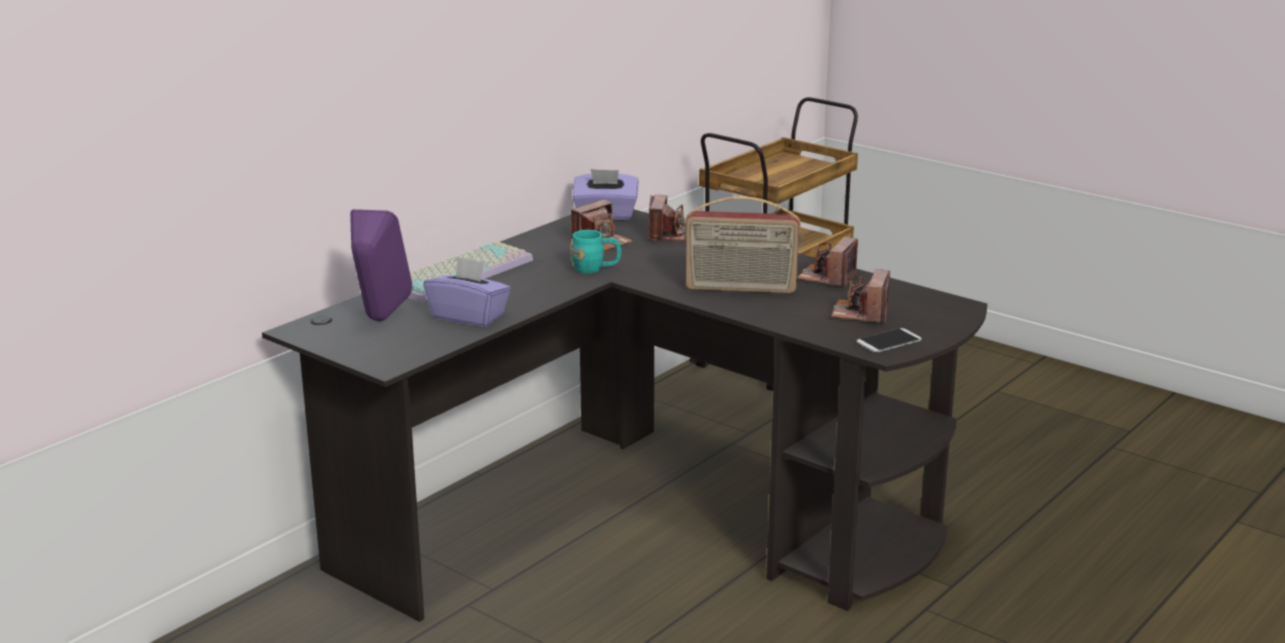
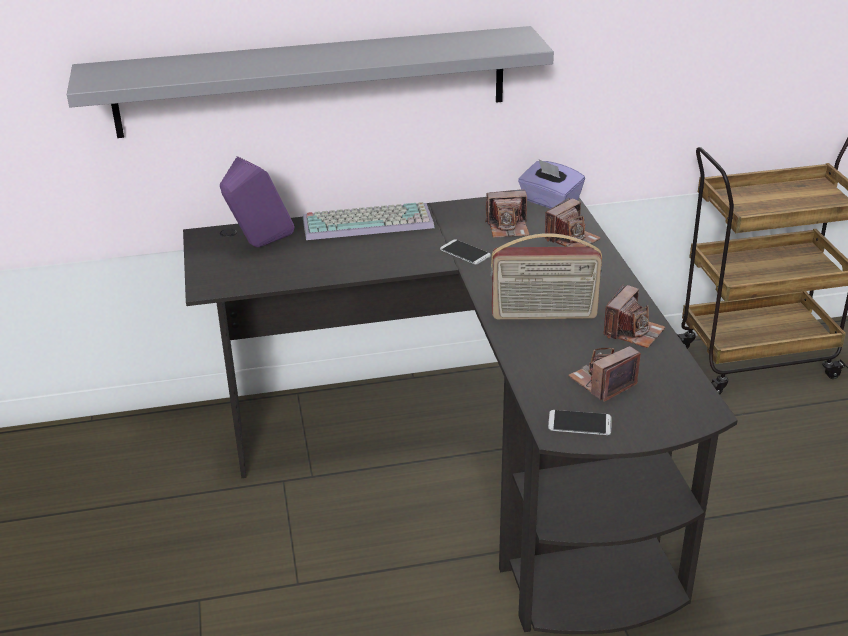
camera: 40 degrees right, 10 degrees up
(379, 118) = (312, 82): none -> grey shelf
(469, 316) = (316, 265): purple tissue box -> none
(595, 269) = (465, 253): turquoise mug -> phone
(740, 288) = (544, 315): radio -> radio turned 45 degrees counterclockwise
(828, 277) = (633, 332): camera -> camera turned 150 degrees clockwise

